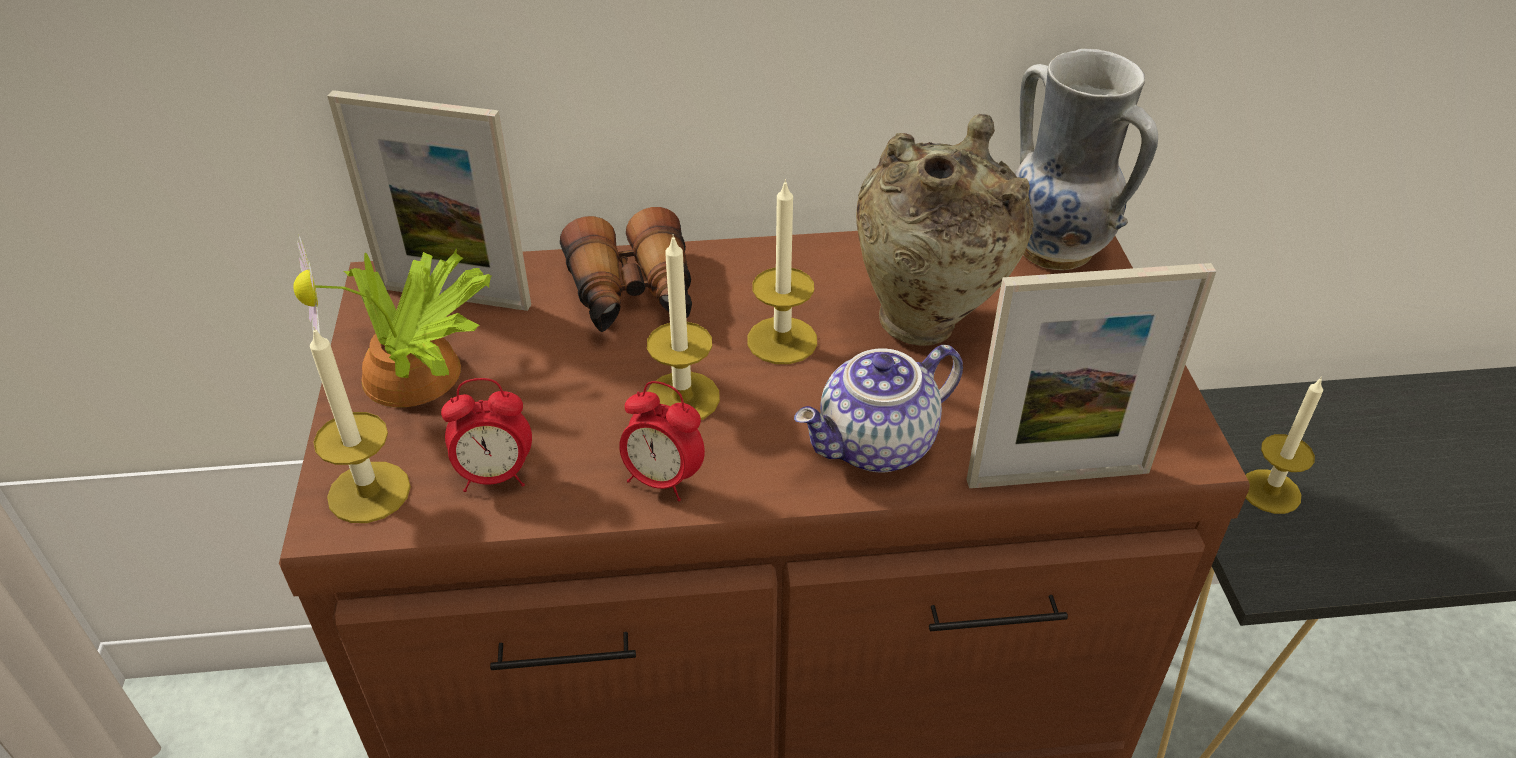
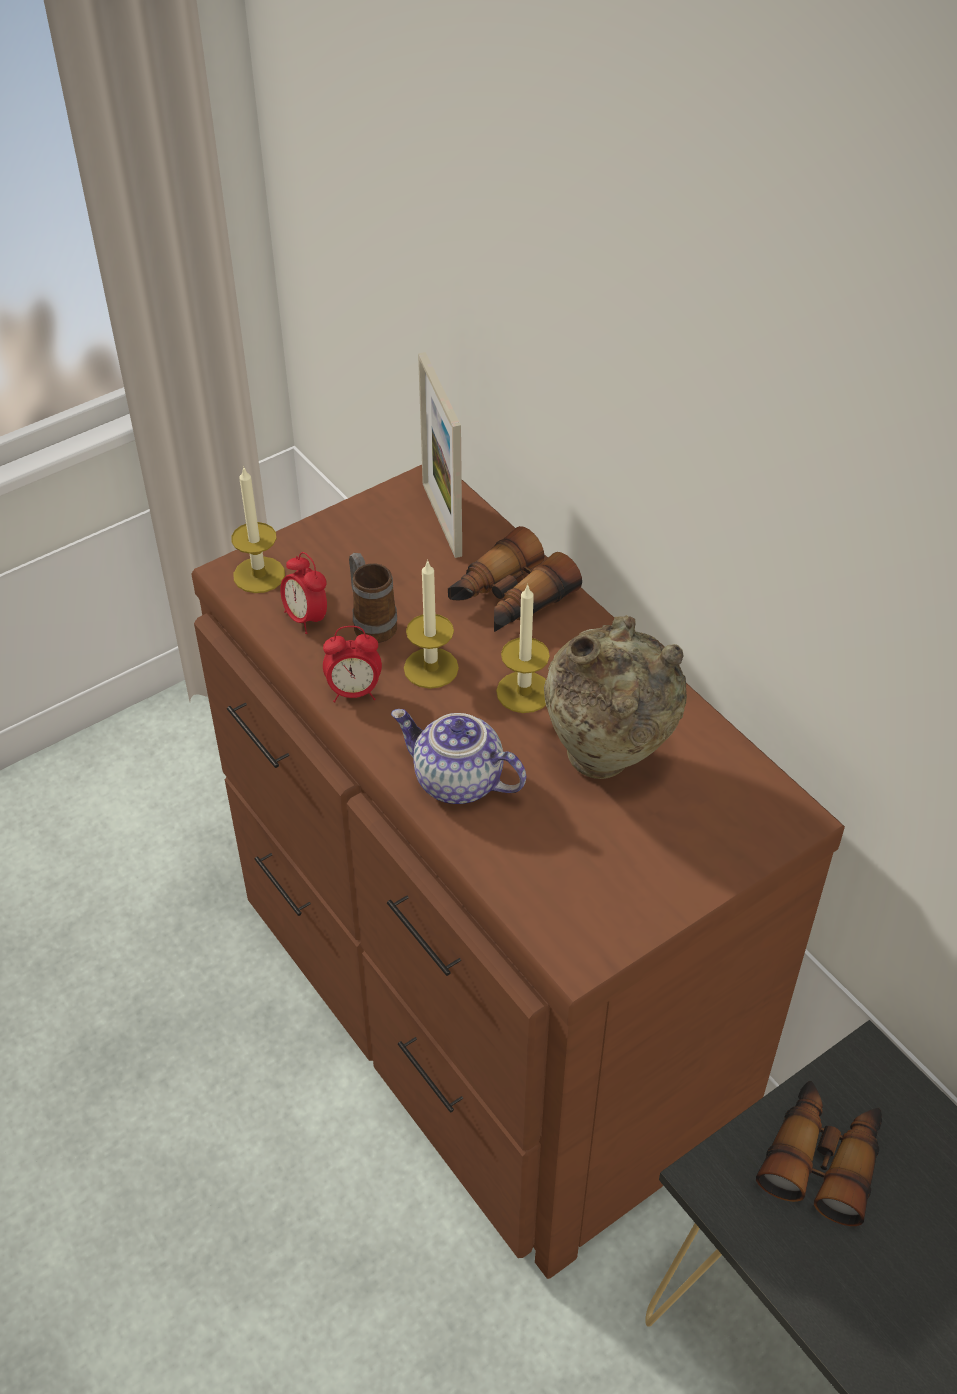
camera: 60 degrees right, 5 degrees up
(418, 374) = (361, 542): potted plant -> none
(561, 419) = (371, 622): none -> mug
(663, 479) = (354, 692): alarm clock -> alarm clock turned 90 degrees counterclockwise
(1057, 248) = (766, 808): vase -> none
(1058, 476) = (496, 888): picture frame -> none
(1270, 491) = (822, 1158): candle -> binoculars

